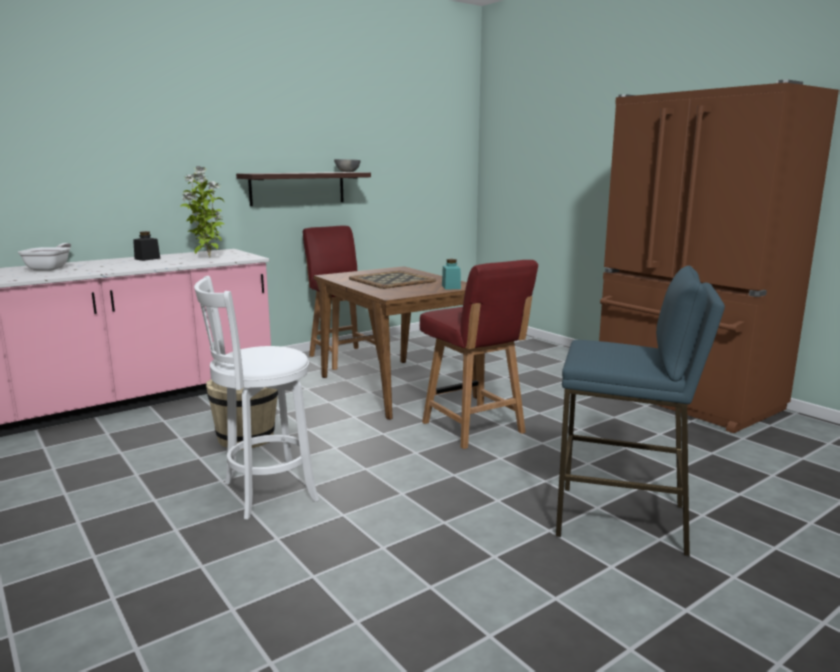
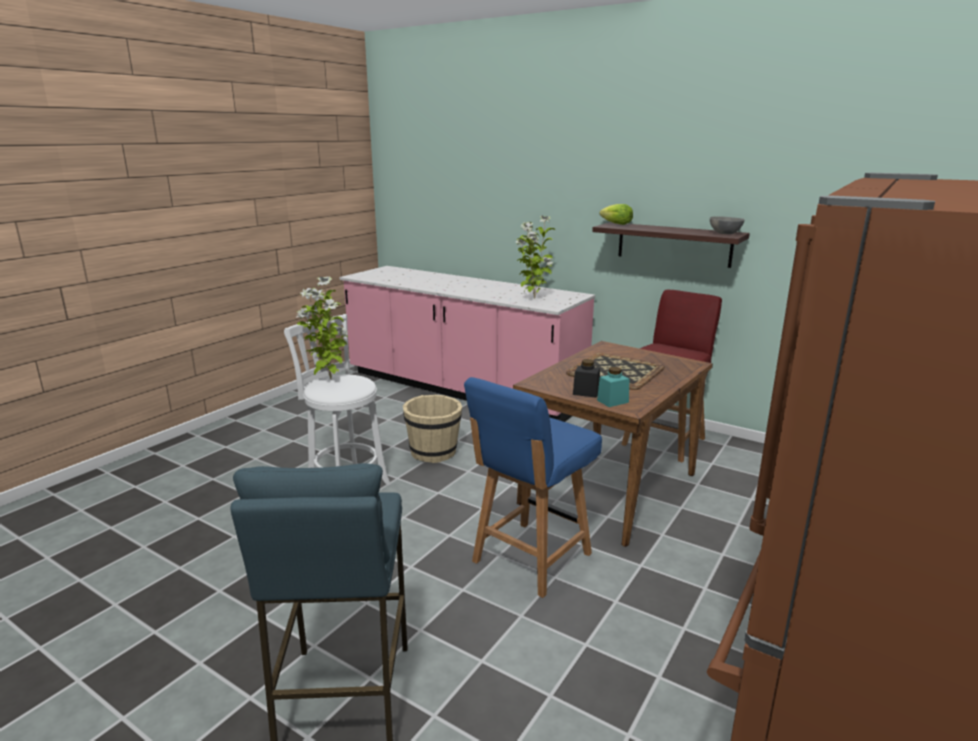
camera: 70 degrees right, 5 degrees up
(50, 268) = (444, 280): frying pan -> none
(147, 258) = (508, 287): black jar -> black jar (586, 392)
(242, 357) = (329, 379): none -> potted plant
(253, 173) = (616, 224): none -> lettuce
(474, 428) = (530, 559): red chair -> blue chair

